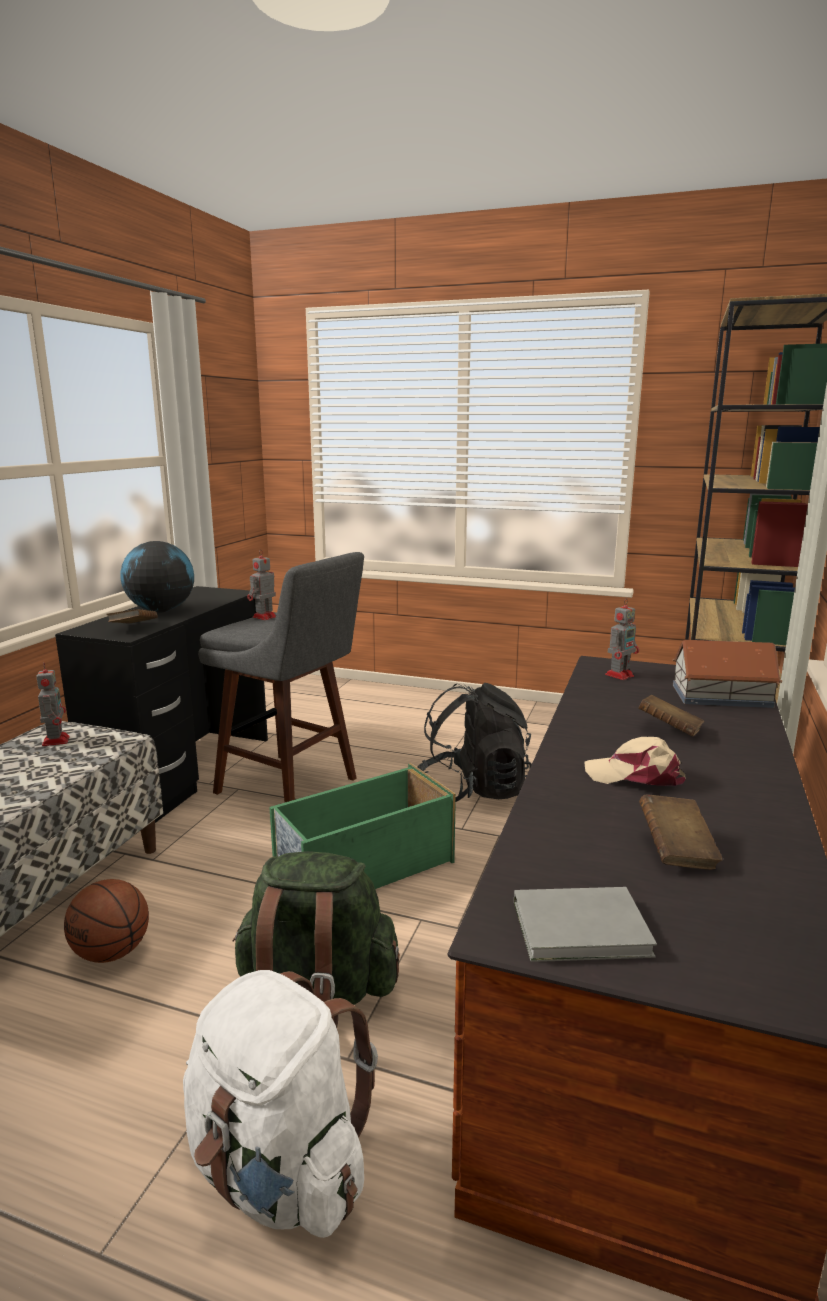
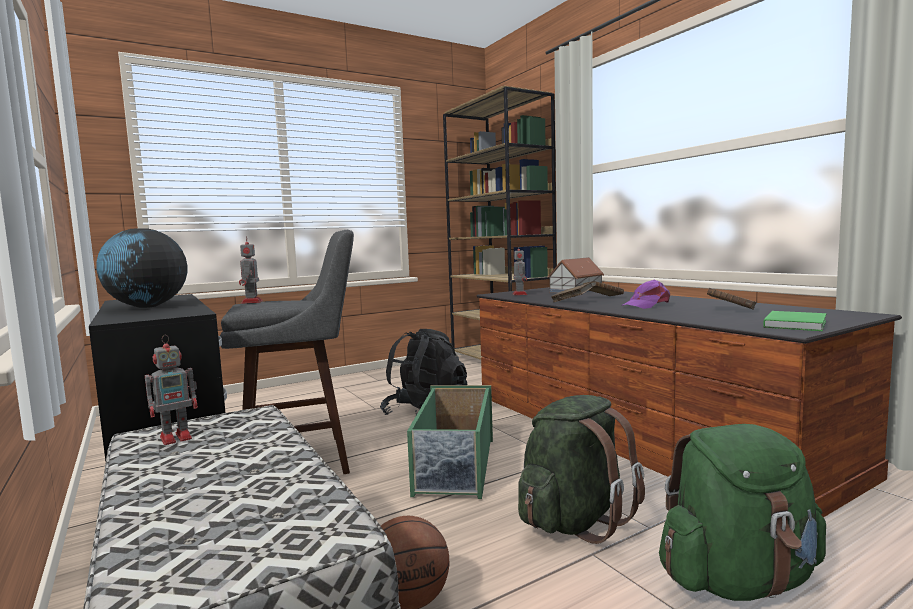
camera: 50 degrees left, 10 degrees down
(56, 740) = (178, 437): toy robot -> toy robot turned 120 degrees clockwise
(133, 628) = (175, 311): brown book -> brown book (571, 302)
(279, 1171) = (738, 580): white backpack -> green backpack
(584, 930) = (796, 324): grey book -> green book
(635, 775) = (646, 305): beige cap -> purple cap

